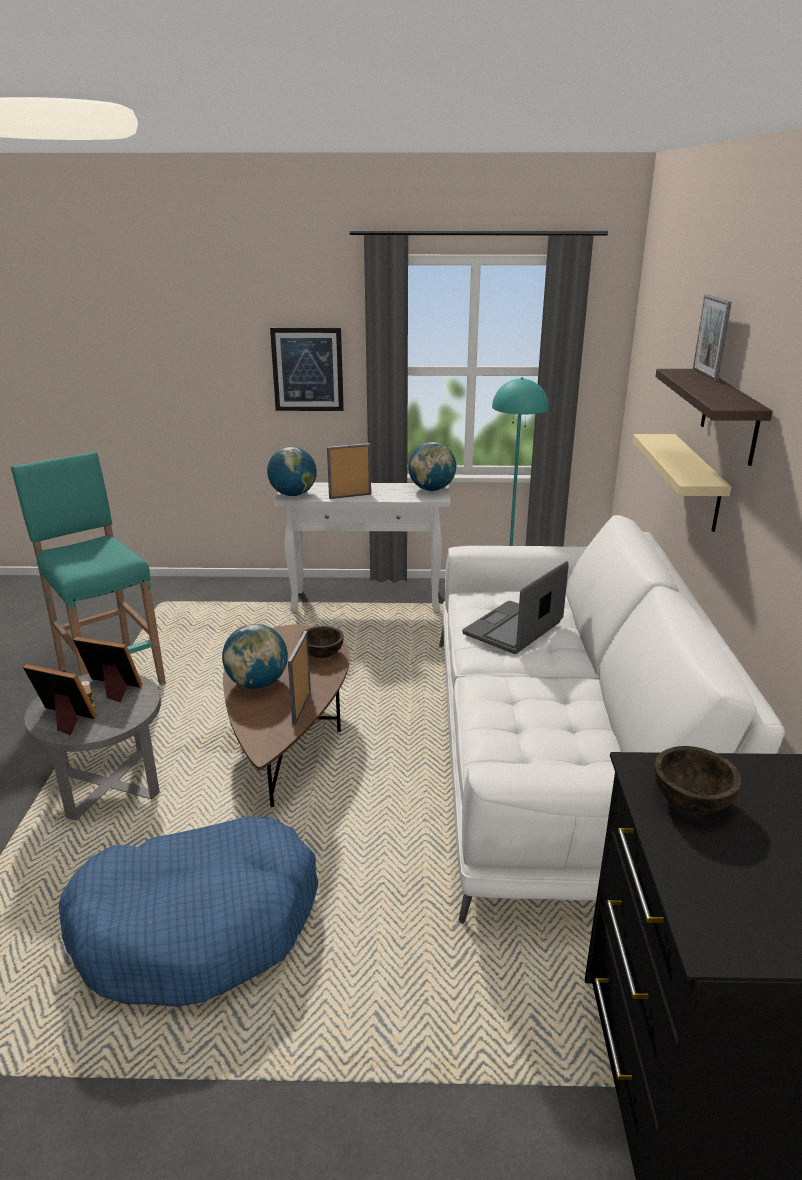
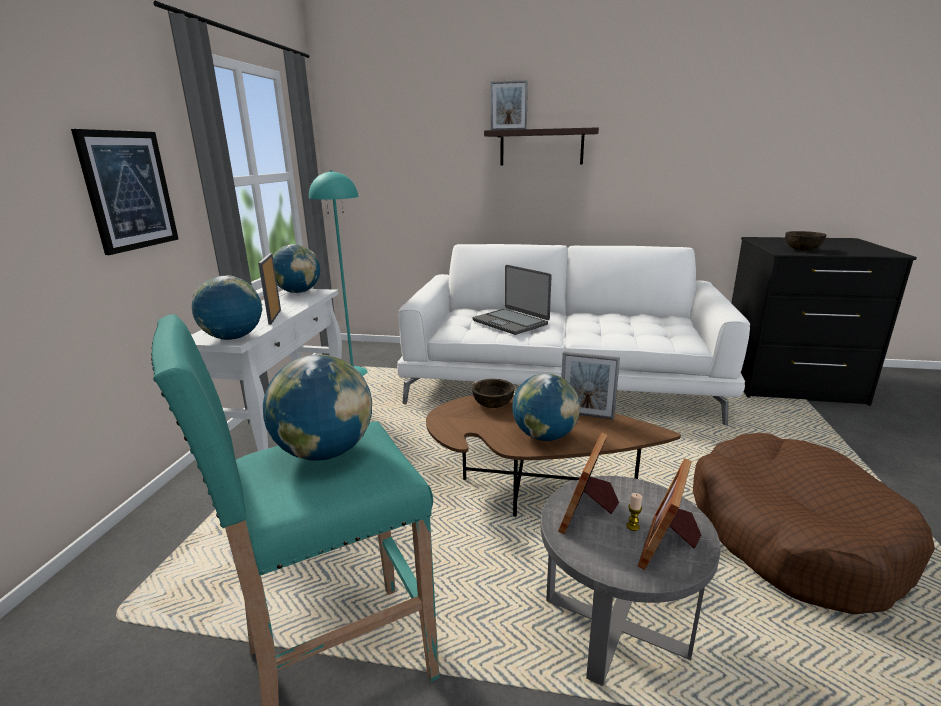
camera: 80 degrees left, 5 degrees down
(103, 552) = (325, 452): none -> globe
(198, 925) = (791, 535): blue dog bed -> brown dog bed
(696, 482) = (507, 200): beige shelf -> none

